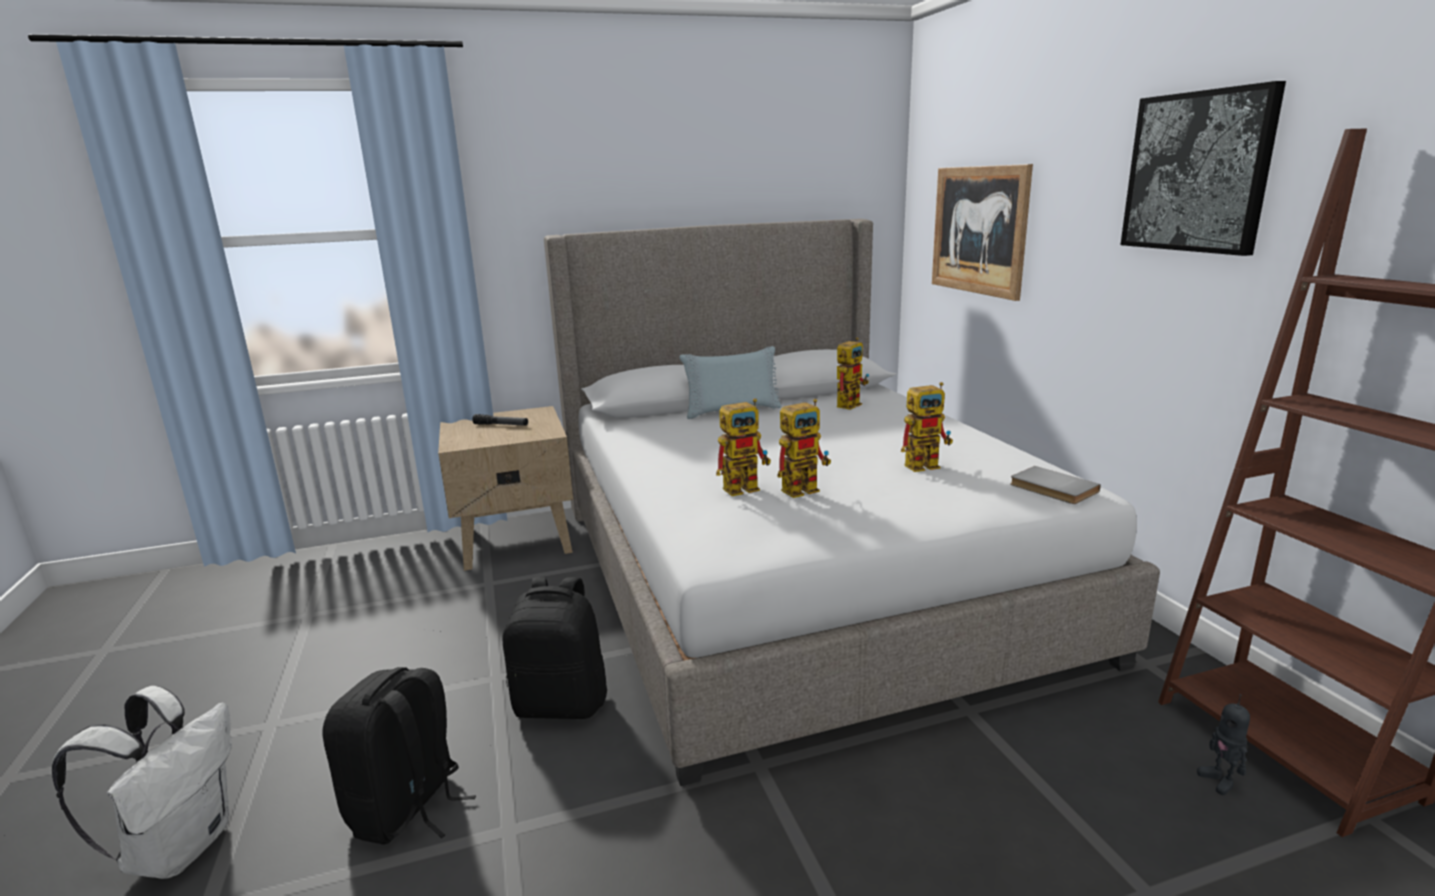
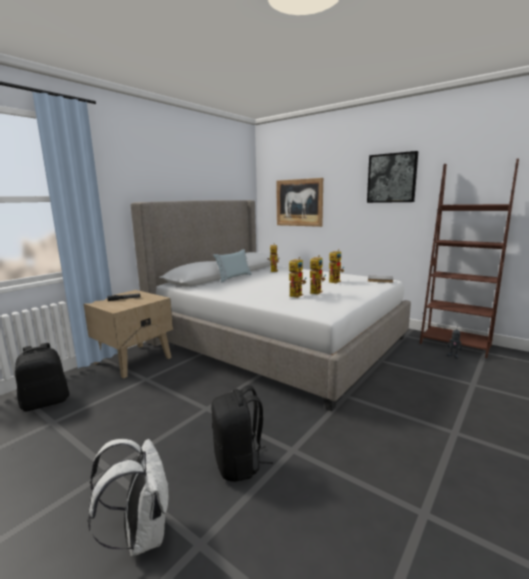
camera: 35 degrees left, 5 degrees down
(562, 703) = (250, 406): black backpack -> black backpack (46, 402)

